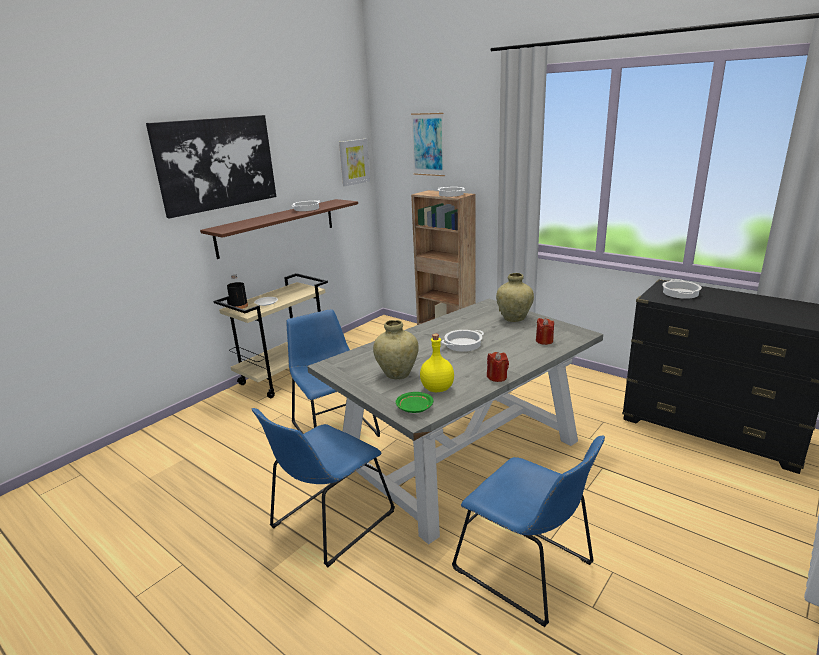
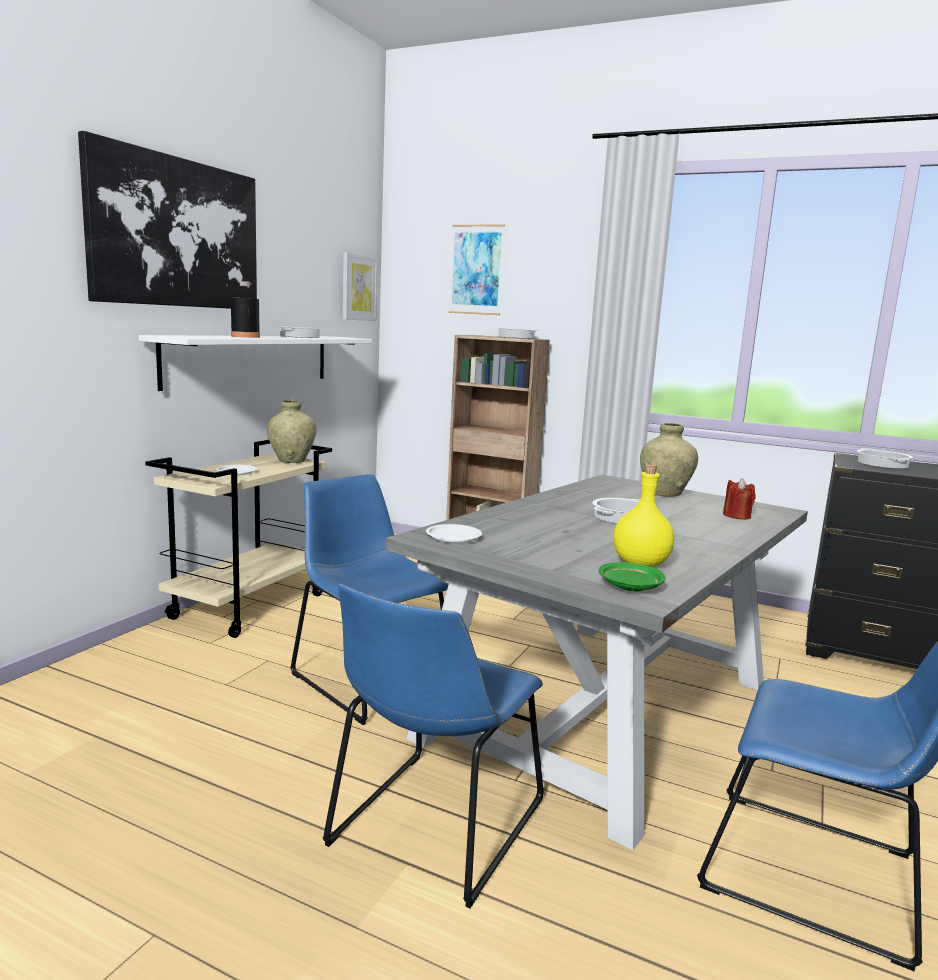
camera: 15 degrees left, 10 degrees down
(239, 306) = (190, 474): black bottle -> black bottle (245, 337)
(277, 227) = (251, 360): brown shelf -> white shelf
(344, 365) = (453, 537): none -> white plate
(397, 374) = (555, 547): beige vase -> beige vase (292, 460)
(497, 377) = (717, 552): red candle -> none

